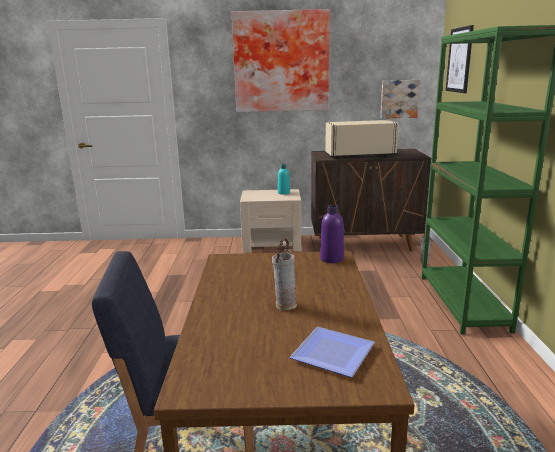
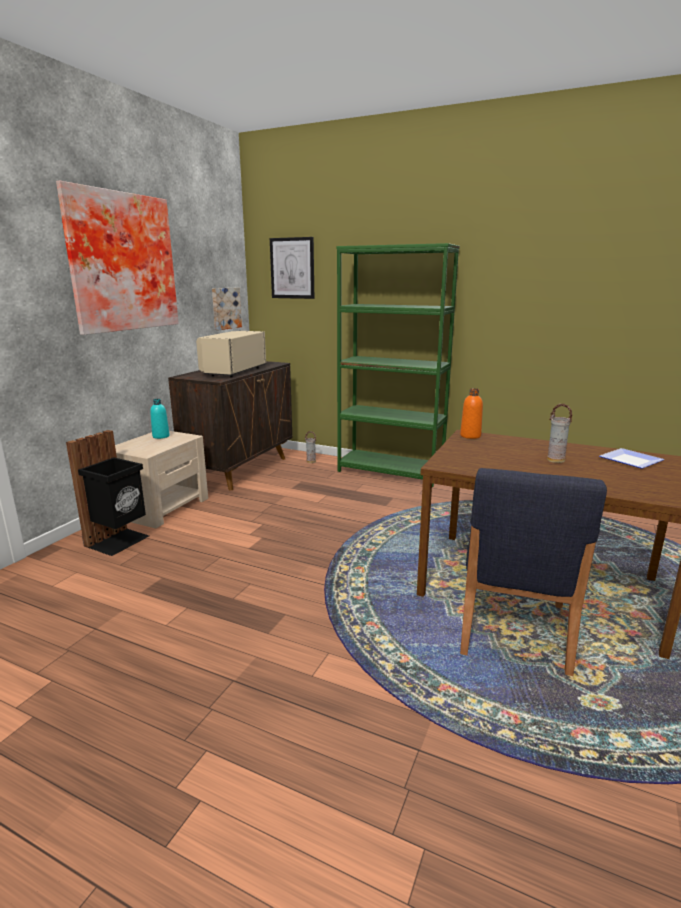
camera: 65 degrees left, 0 degrees up
(218, 250) = (119, 541): none -> black trash can
(331, 258) = (470, 436): purple bottle -> orange bottle

